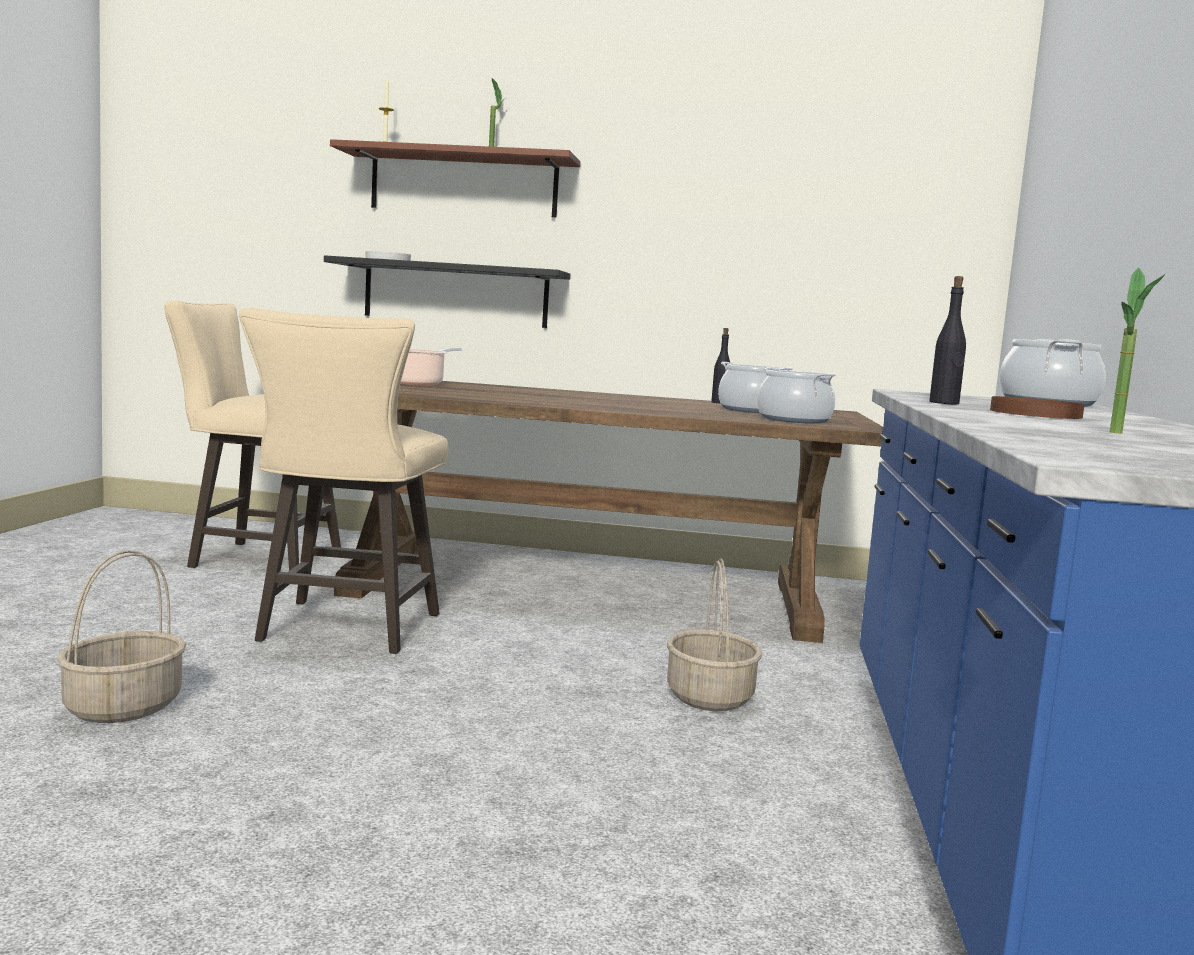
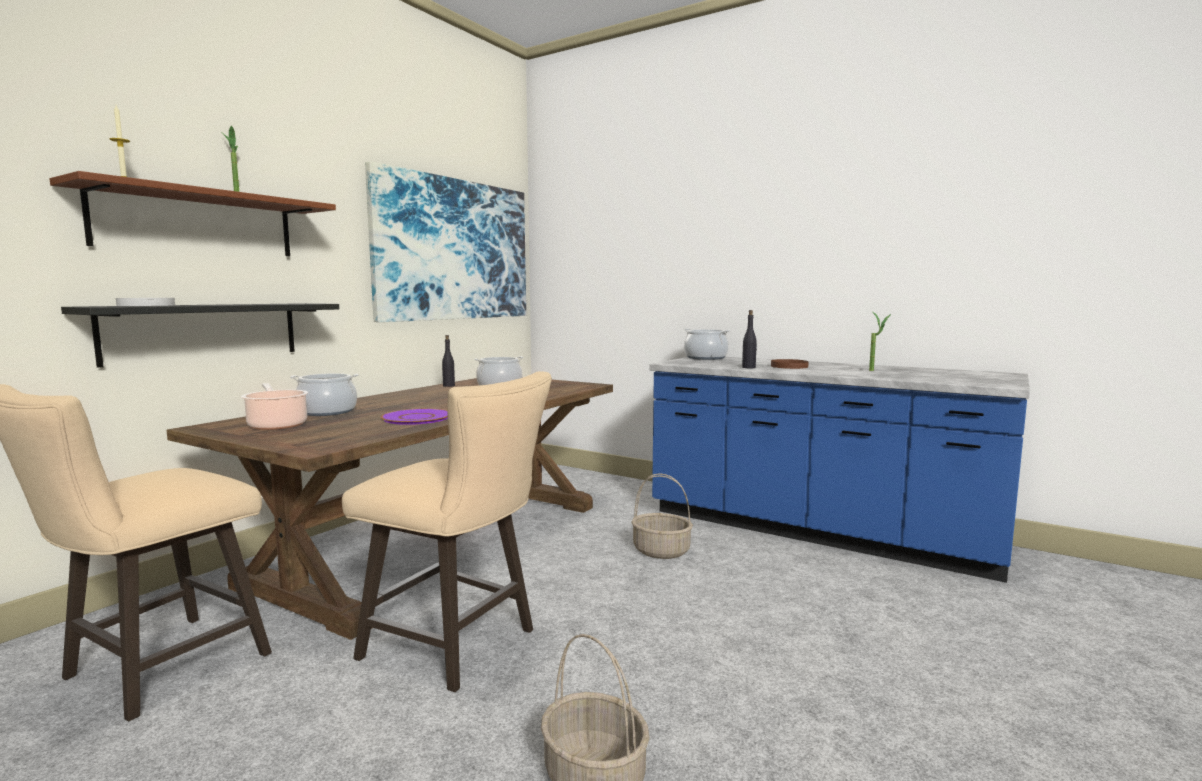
camera: 65 degrees left, 0 degrees up
(496, 397) = (417, 418): none -> purple plate
(794, 420) = (554, 388): cooking pot -> cooking pot (327, 412)
(823, 209) = (454, 250): none -> picture

